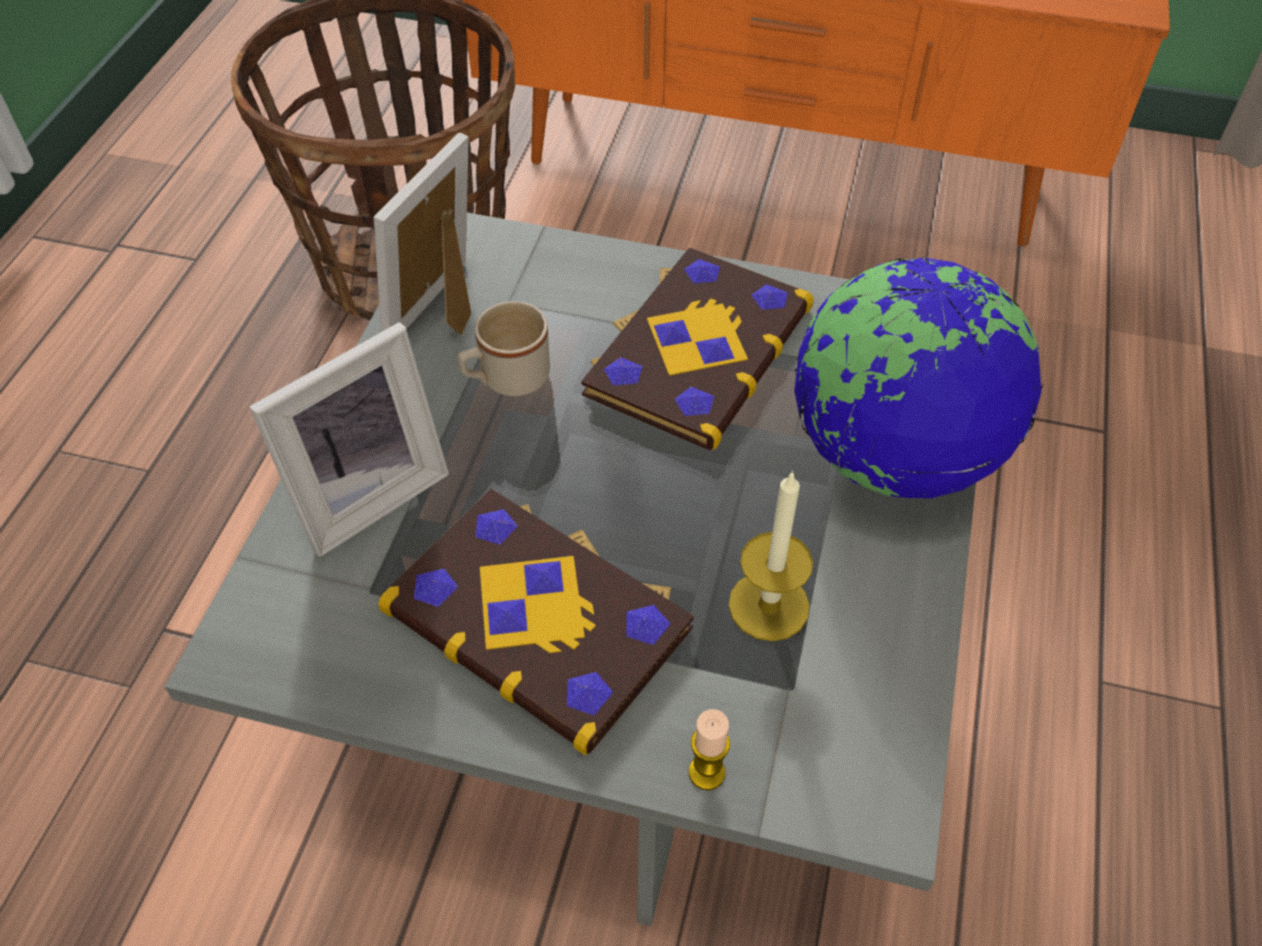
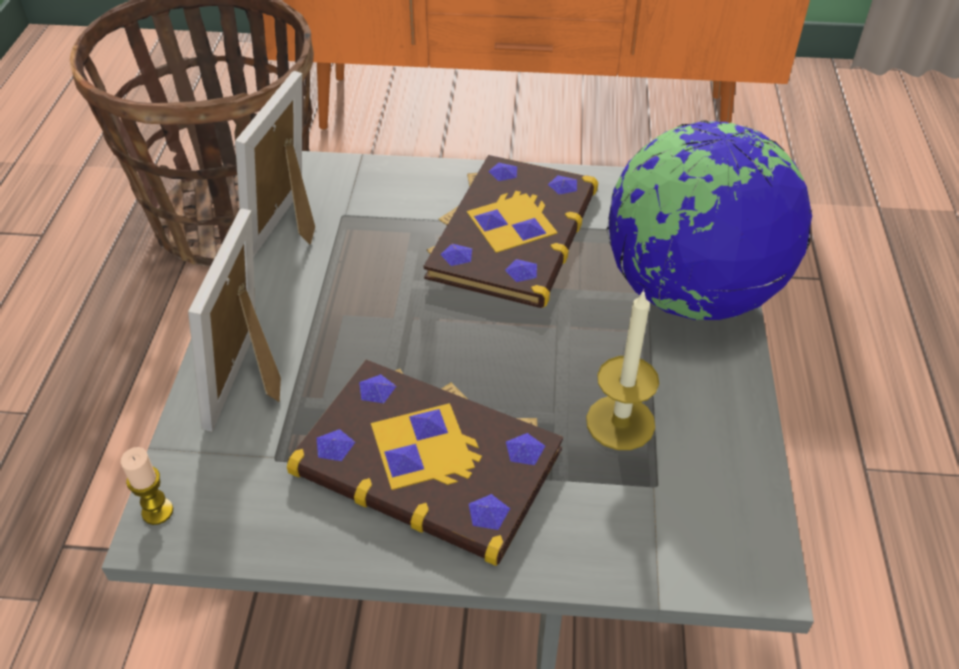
camera: 10 degrees left, 5 degrees down
(366, 494) = (255, 381): picture frame -> picture frame turned 150 degrees clockwise
(506, 379) = (357, 274): beige mug -> none
(706, 772) = (602, 564): candle -> candle (157, 511)

